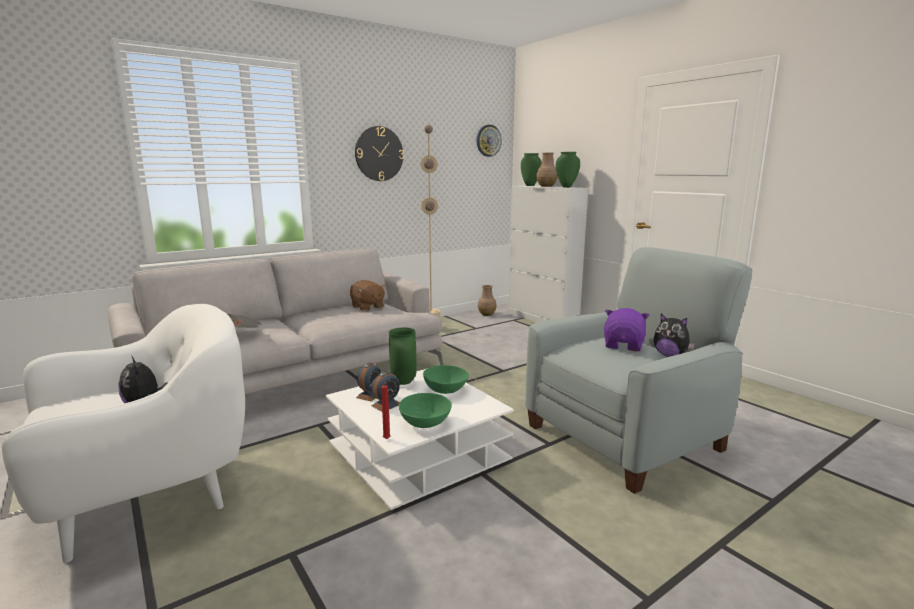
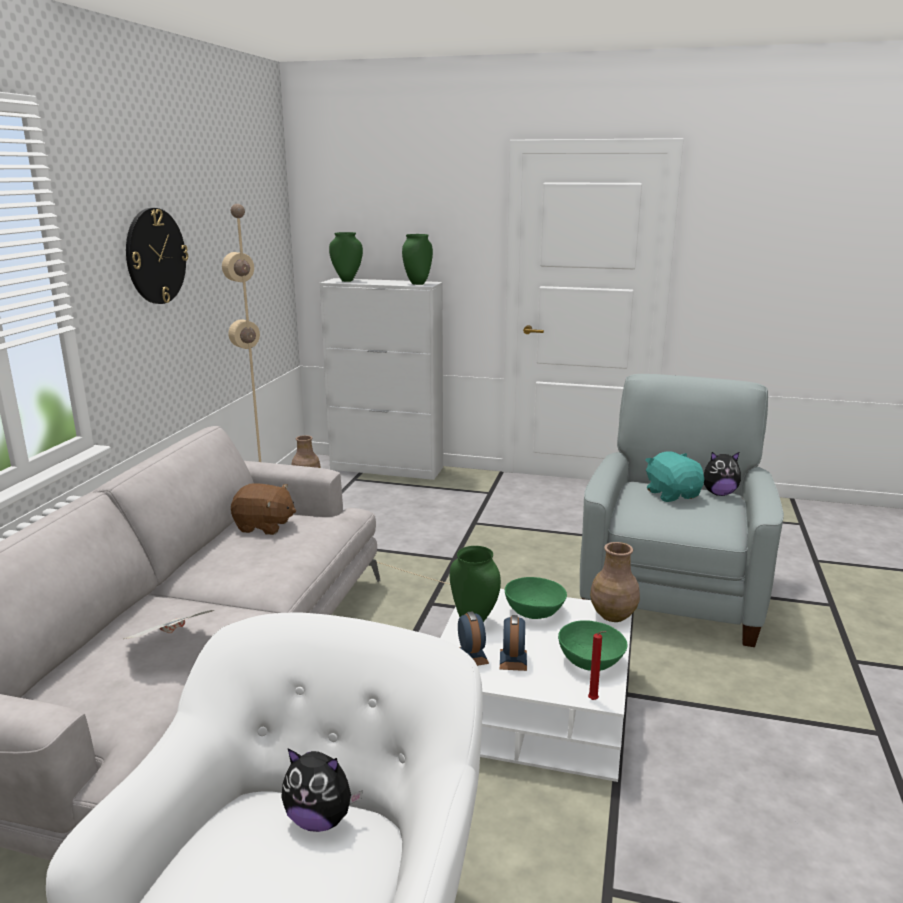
camera: 40 degrees left, 5 degrees up
(488, 140) = (267, 212): wall clock -> none
(546, 186) = (380, 282): brown vase -> brown vase (613, 616)
(624, 345) = (672, 494): purple plush toy -> turquoise plush toy

